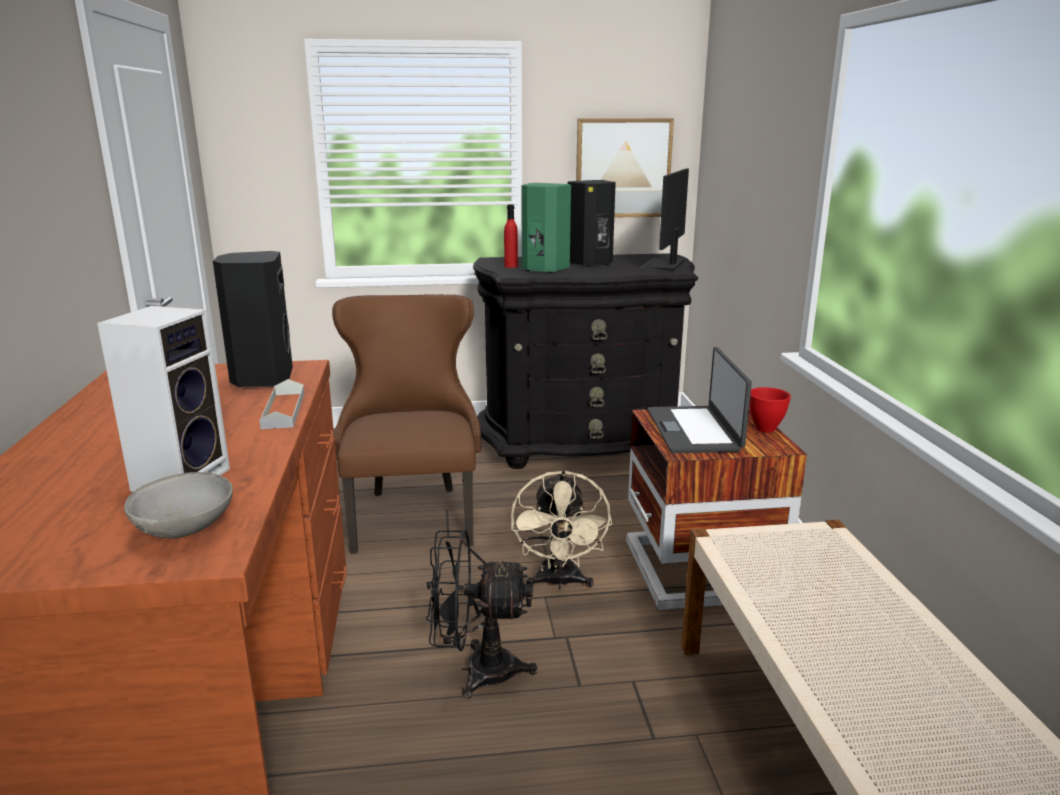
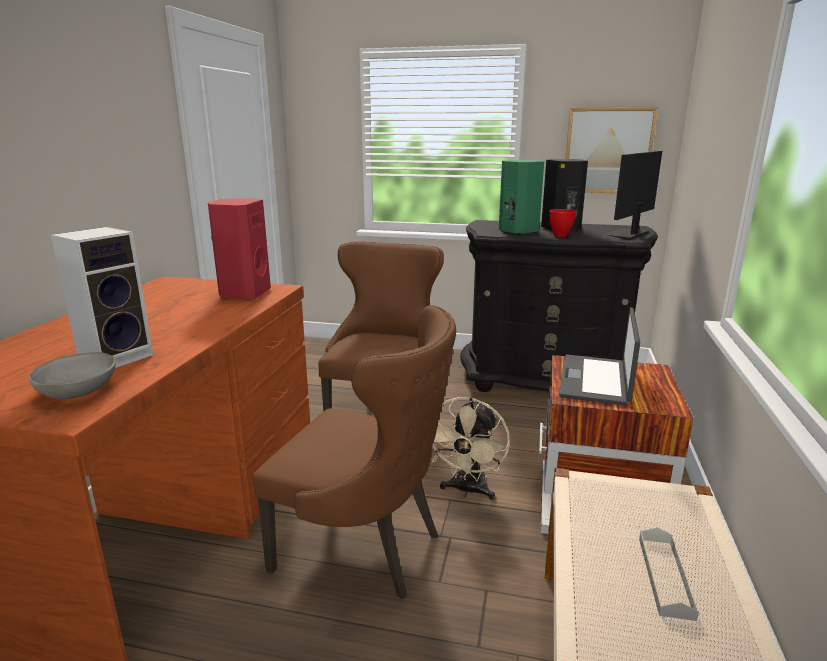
camera: 20 degrees right, 0 degrees up
(261, 379) = (243, 294): black speaker -> red speaker
(283, 410) = (233, 317): grey tray -> grey tray (665, 576)
(477, 670) = (365, 548): black fan -> brown chair
(511, 266) = (493, 227): red bottle -> none
(764, 429) = (665, 388): red bowl -> red bowl (559, 236)

